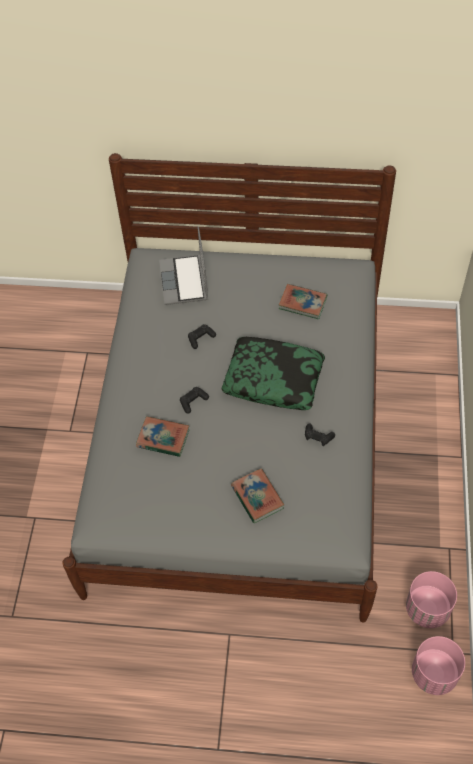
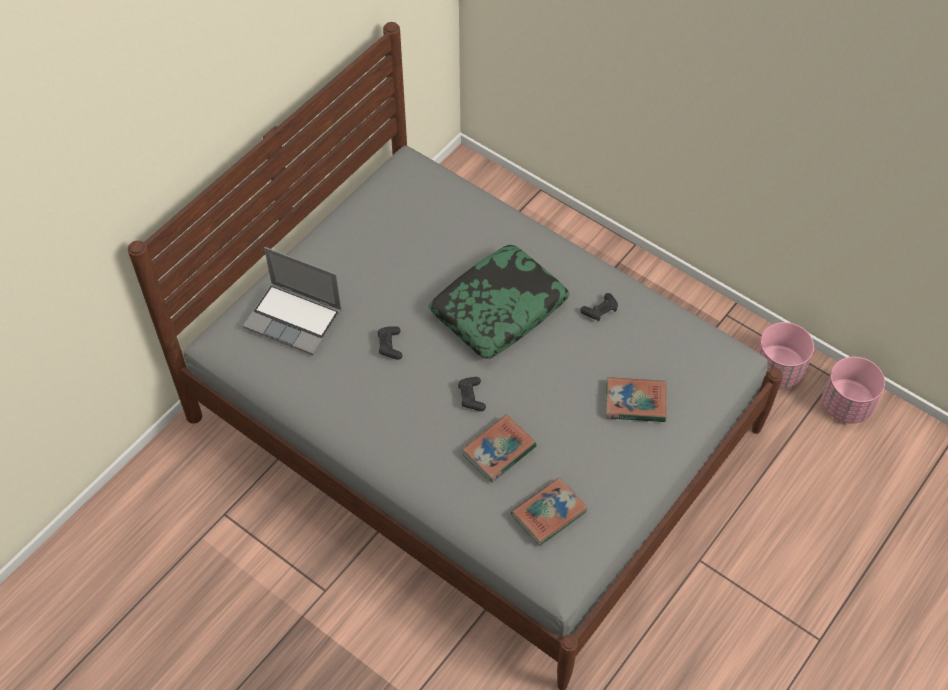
camera: 60 degrees left, 0 degrees up
(302, 303) = (419, 230): book -> book (549, 513)

